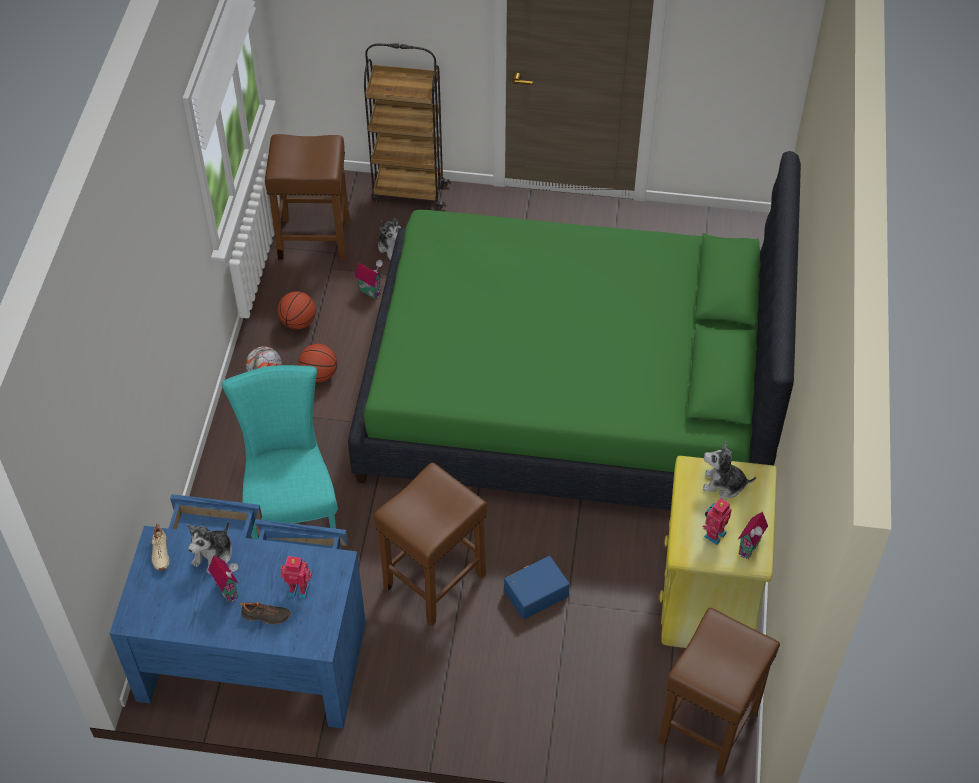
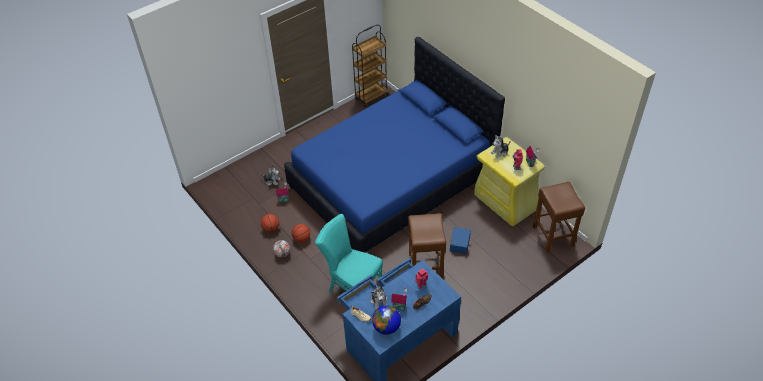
camera: 45 degrees left, 5 degrees down
(170, 604) = (386, 327): none -> globe
(315, 239) = (240, 198): brown stool -> none
(409, 192) = (254, 160): brown cart -> brown cart (371, 97)
(570, 396) = (392, 180): green bed -> blue bed

